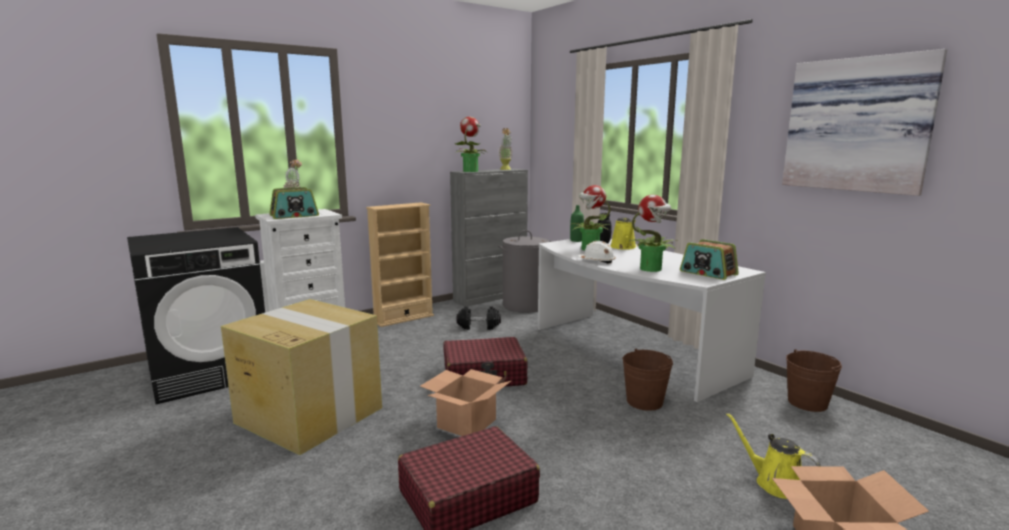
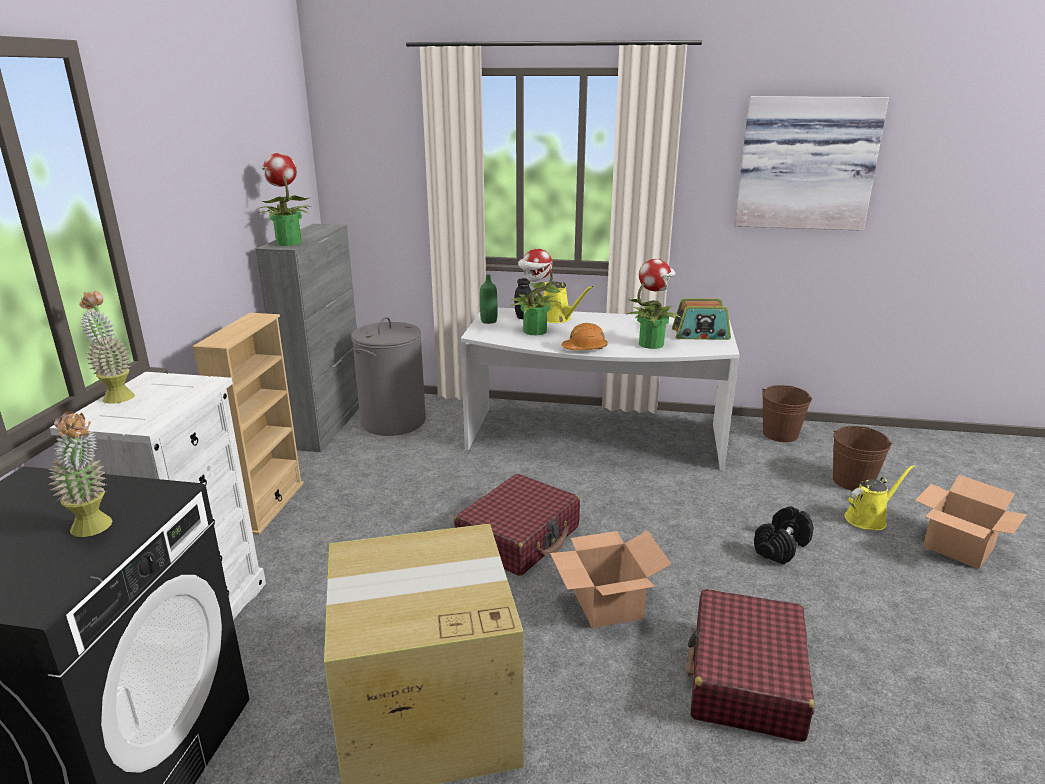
camera: 45 degrees left, 10 degrees up
(294, 216) = (155, 406): radio -> none
(479, 326) = (393, 474): black dumbbell -> black dumbbell (781, 547)
(506, 169) = (319, 229): potted plant -> potted plant (96, 530)
(597, 261) = (585, 348): white hard hat -> orange hard hat
(644, 401) = (693, 491): brown bucket -> brown bucket (853, 481)
(774, 483) = (868, 518): yellow watering can -> yellow watering can turned 150 degrees clockwise

